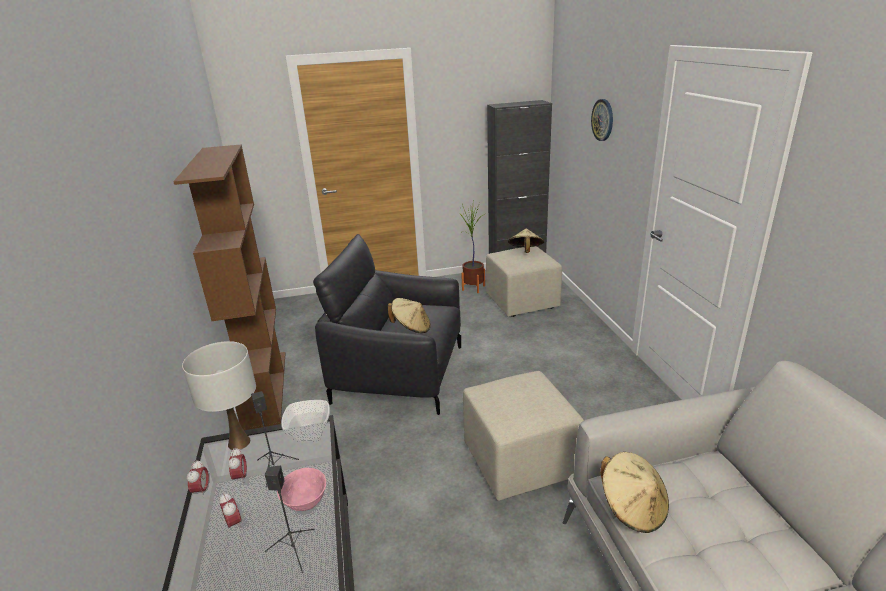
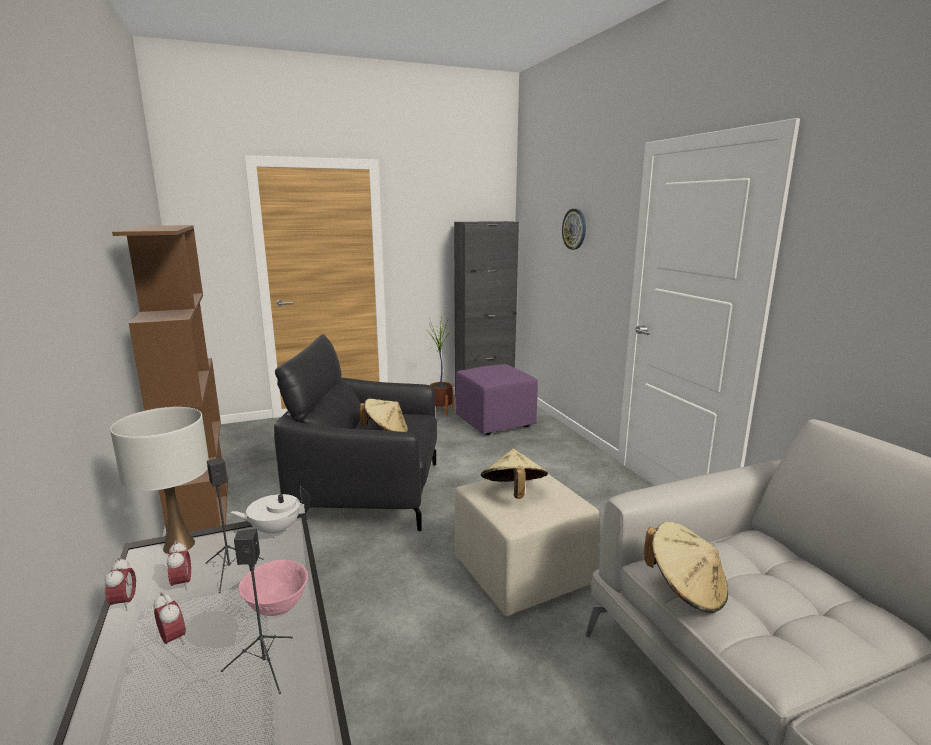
camera: 10 degrees left, 10 degrees down
(309, 433) = (275, 530): bowl -> white teapot
(522, 303) = (496, 422): beige ottoman -> purple ottoman
(525, 252) = (497, 368): beige hat -> beige hat (513, 493)

